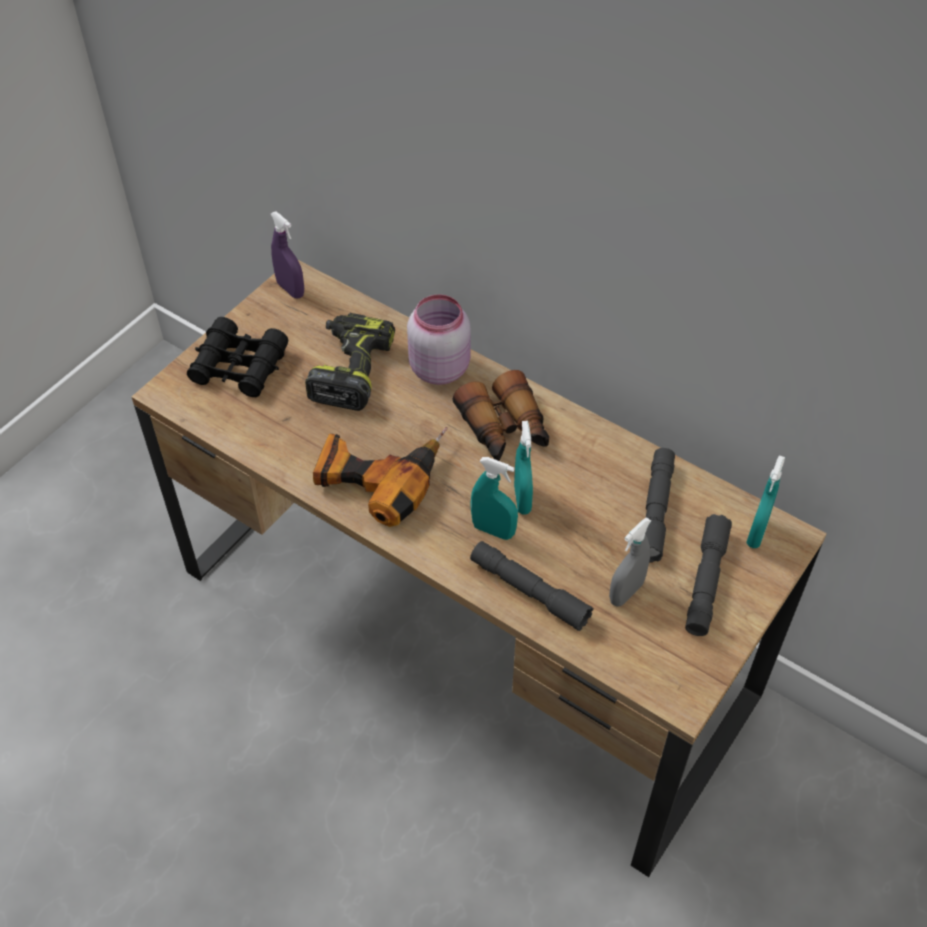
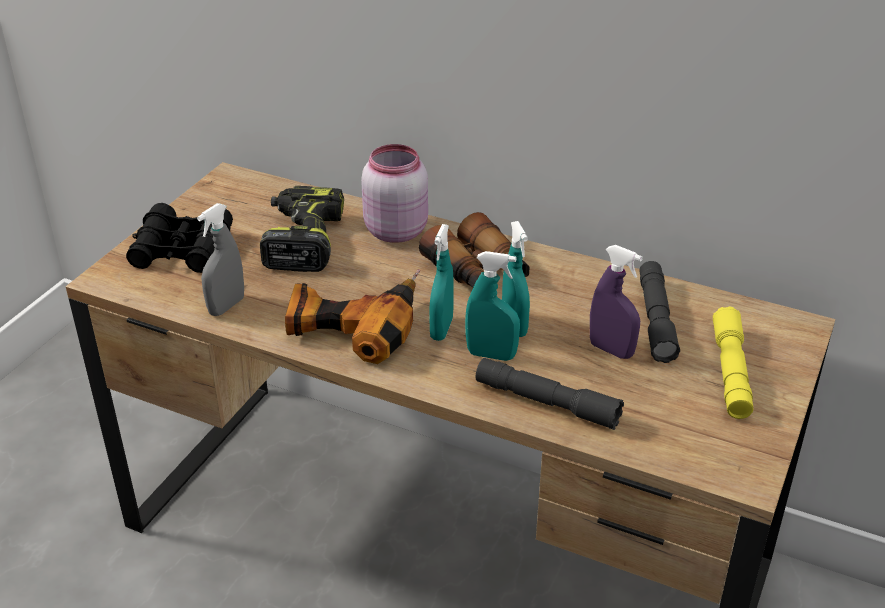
camera: 10 degrees left, 15 degrees down
(290, 289) = (225, 186): purple spray bottle -> purple spray bottle (611, 350)
(626, 592) = (651, 391): grey spray bottle -> grey spray bottle (226, 306)
(706, 581) = (730, 372): grey flashlight -> yellow flashlight
(756, 533) = (766, 326): turquoise spray bottle -> turquoise spray bottle (441, 329)

